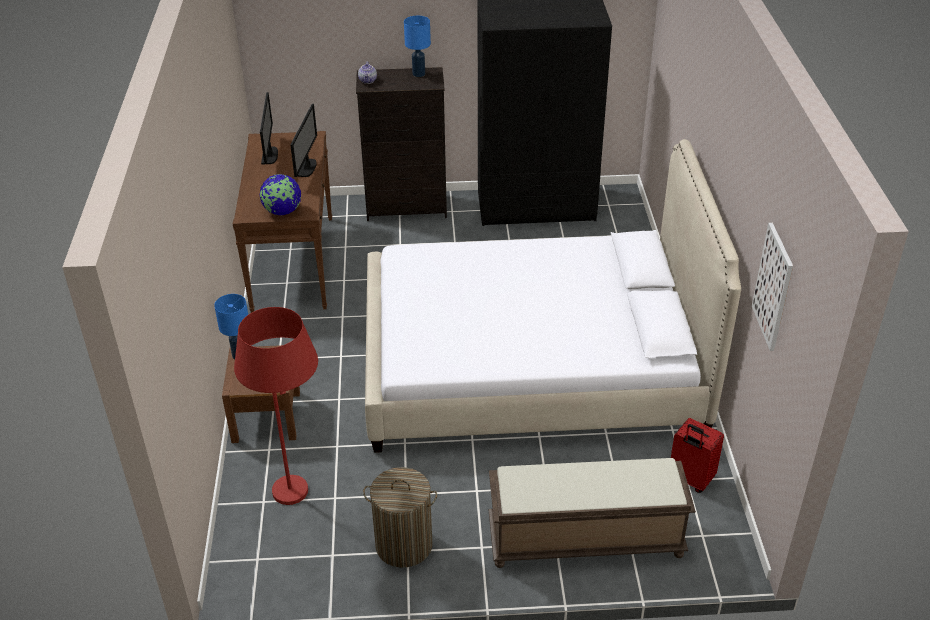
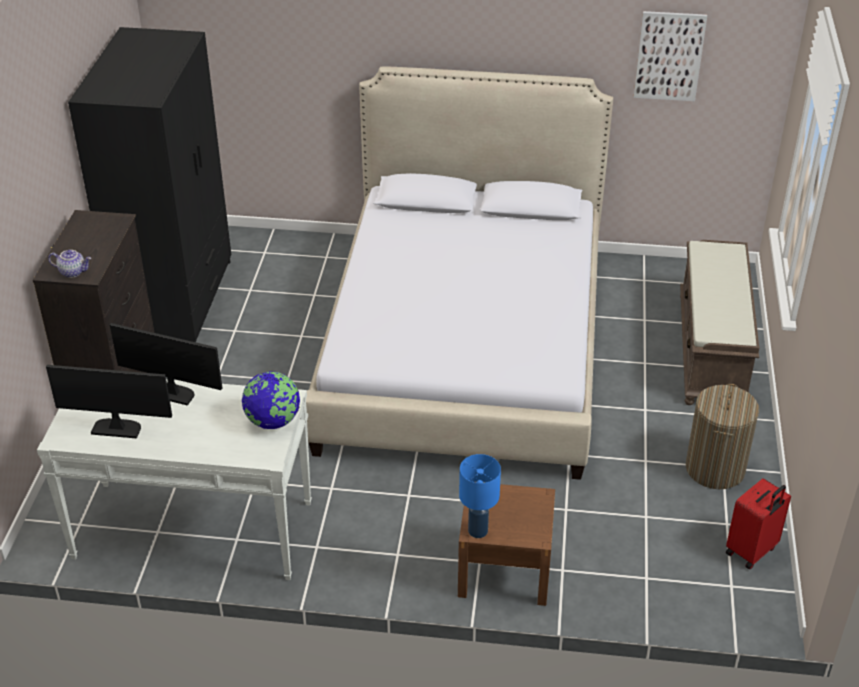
camera: 80 degrees left, 0 degrees up
(293, 262) = (192, 530): brown console table -> white console table
(298, 504) = (653, 547): red floor lamp -> none
(418, 74) = (81, 229): blue table lamp -> none
(690, 479) = (643, 278): red suitcase -> red suitcase (752, 551)

